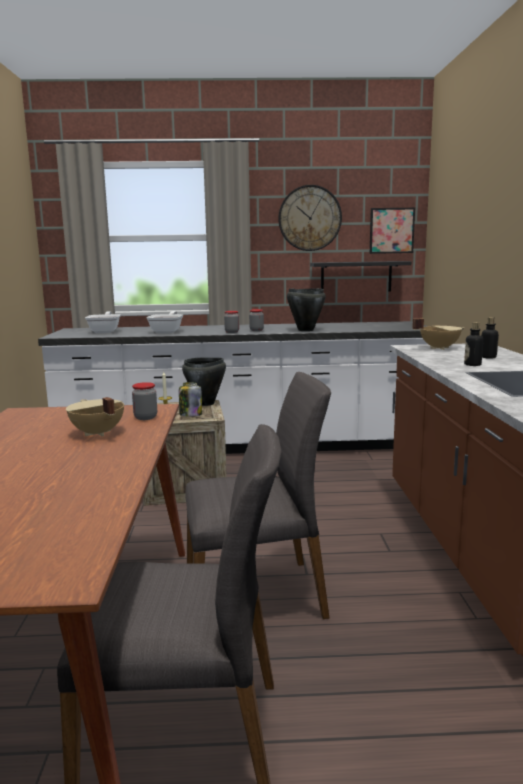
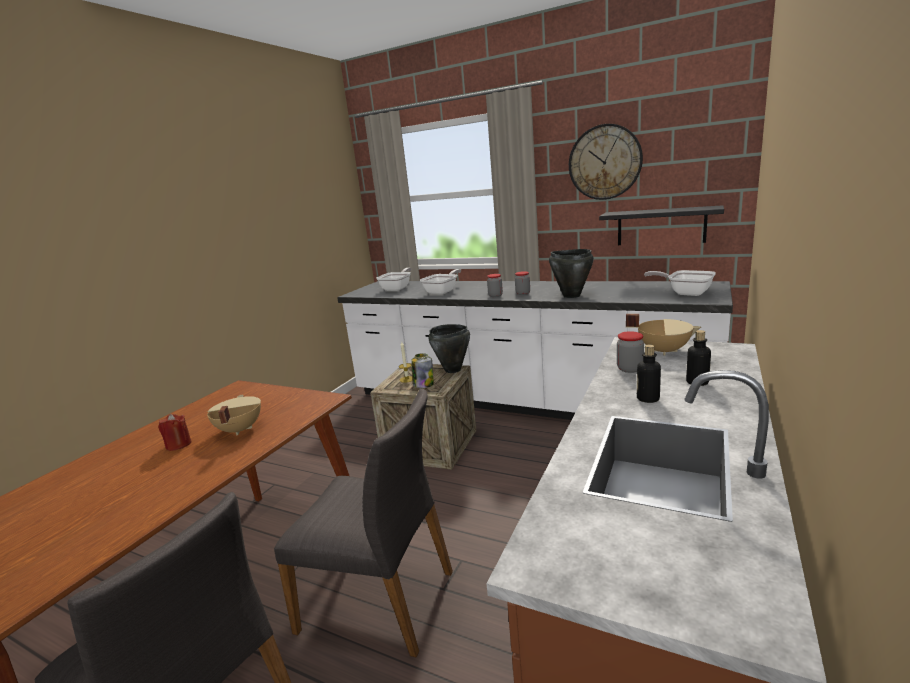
camera: 30 degrees right, 5 degrees up
(39, 449) = (178, 445): none -> red candle
(145, 417) = (299, 412): jar -> jar (629, 369)
(391, 230) = (709, 168): picture -> none
(395, 326) = (685, 293): none -> frying pan

